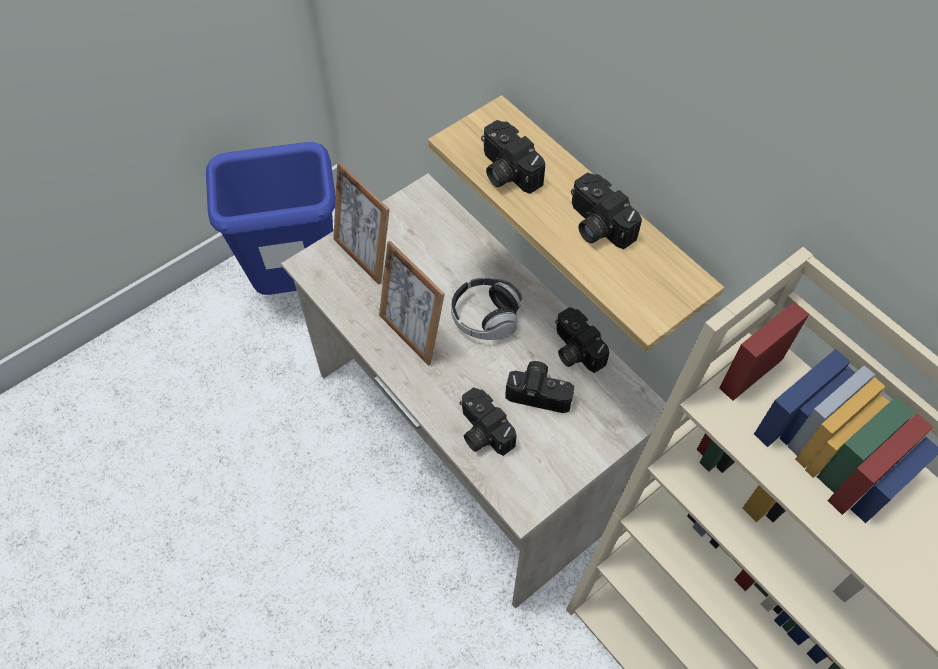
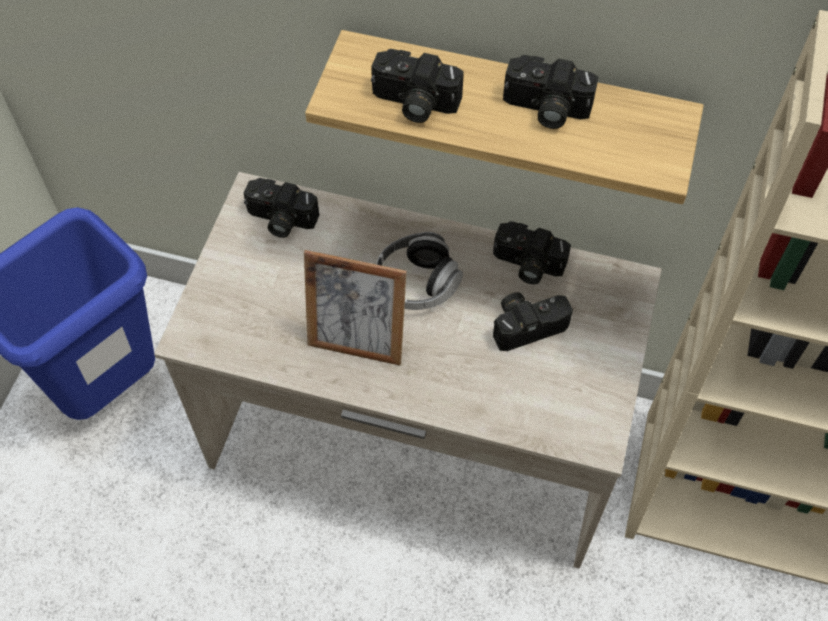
camera: 35 degrees left, 0 degrees up
(364, 255) = (241, 293): picture frame -> none
(481, 432) = (504, 397): camera -> camera (280, 220)

